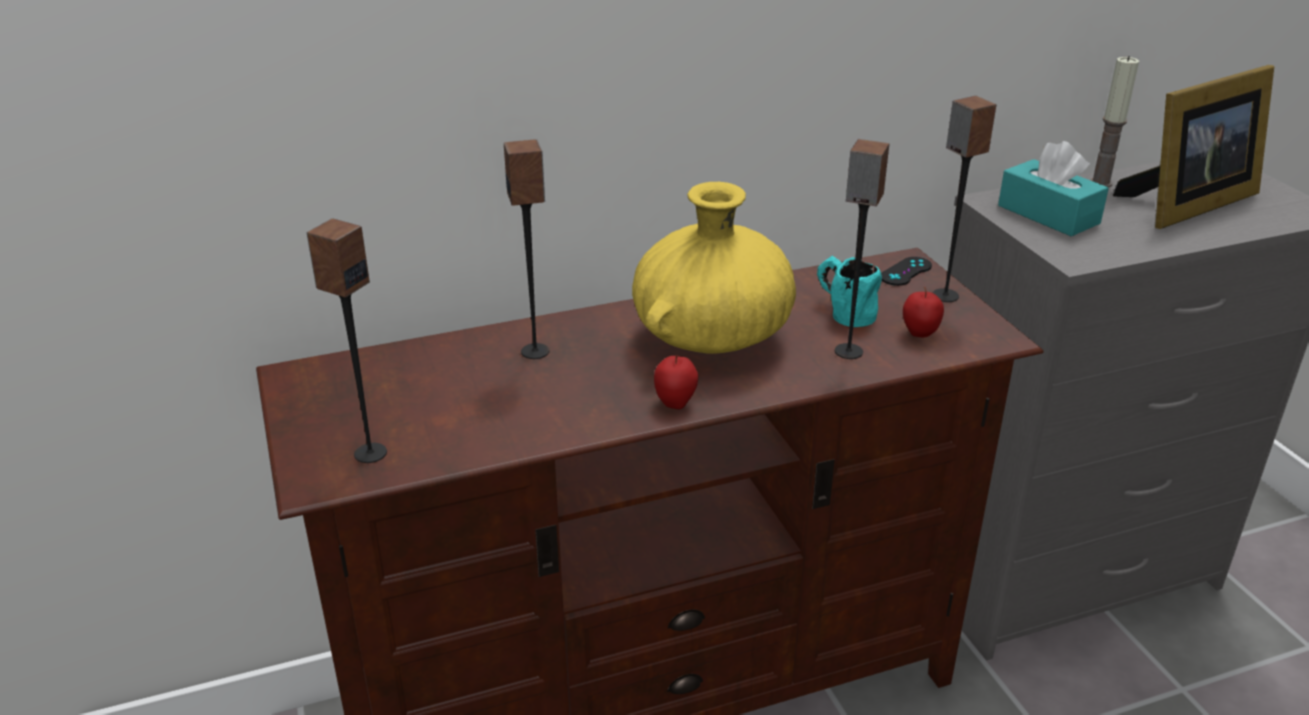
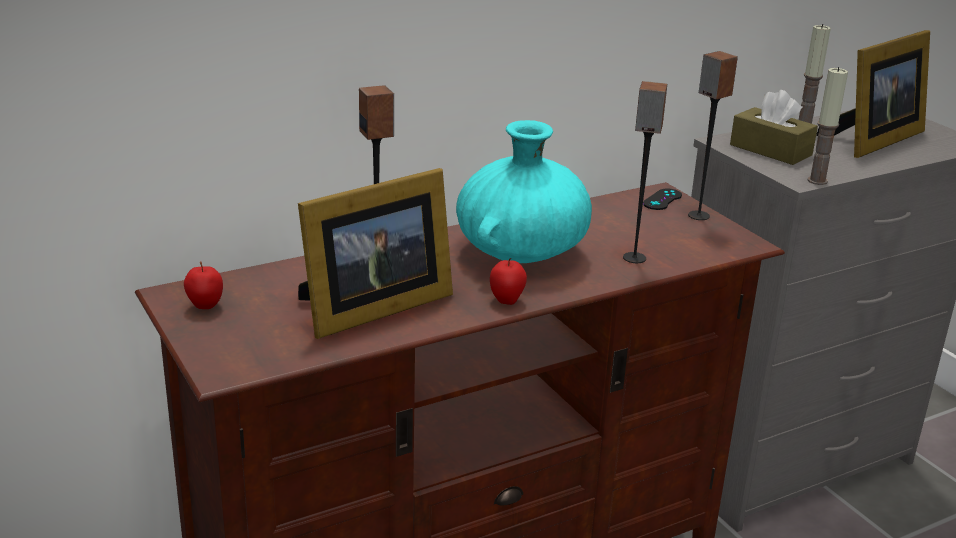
camera: 10 degrees left, 5 degrees down
(370, 453) = (262, 348): speaker -> none
(510, 405) = (370, 308): none -> picture frame
(713, 338) = (522, 253): yellow vase -> turquoise vase
(842, 311) = (621, 230): turquoise mug -> none
(919, 334) = (686, 243): apple -> apple (205, 306)
(1048, 214) = (770, 150): turquoise tissue box -> brown tissue box
(1097, 260) = (817, 181): none -> candle

